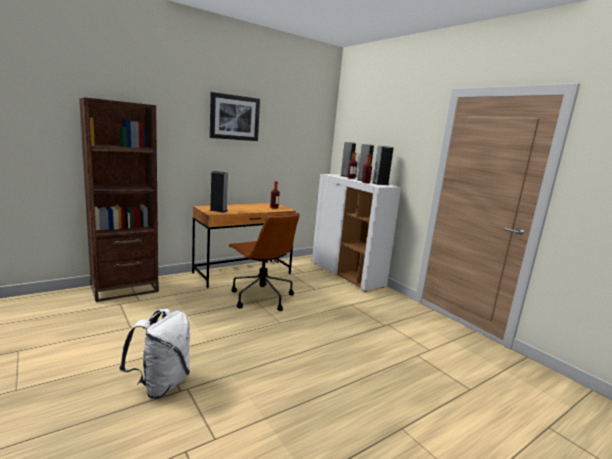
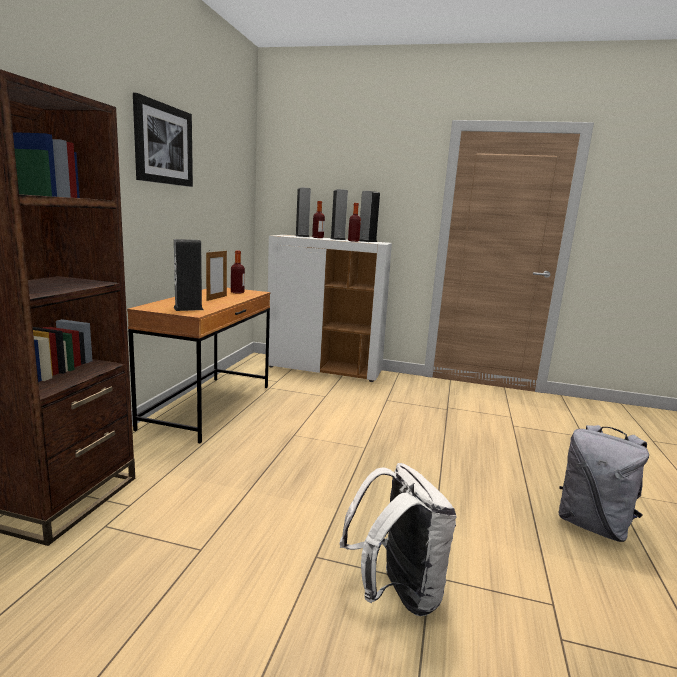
camera: 40 degrees left, 0 degrees up
(251, 208) = (216, 298): none -> picture frame
(261, 297) = (290, 428): brown office chair -> none
(333, 430) = (593, 525): none -> grey backpack

